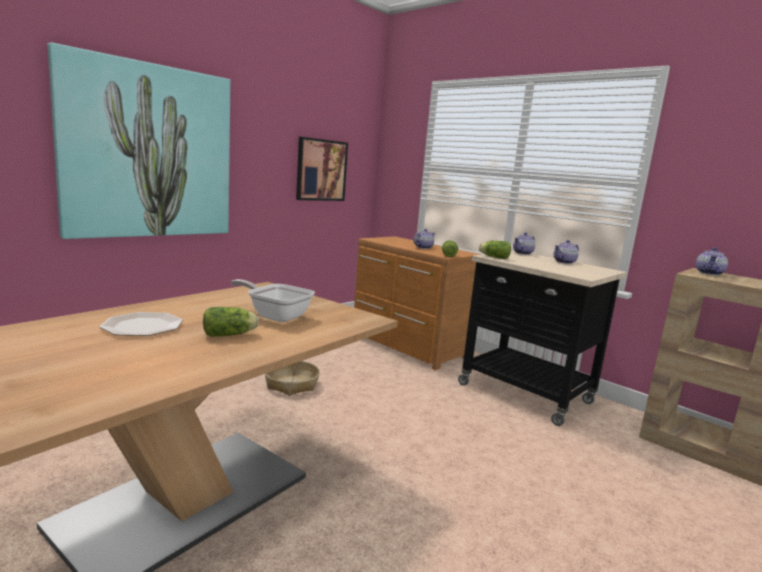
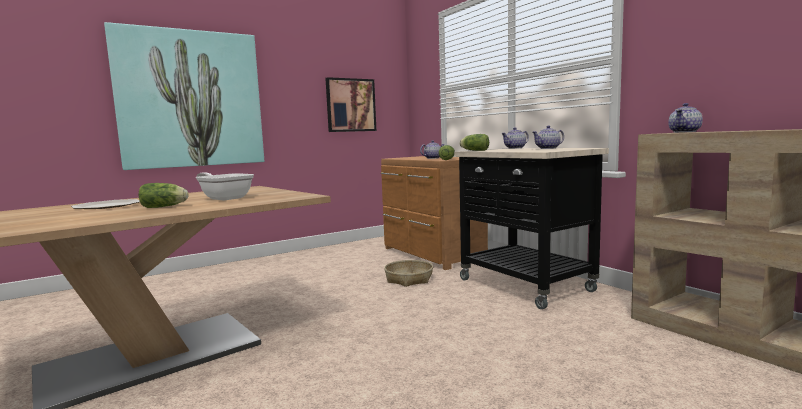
camera: 15 degrees right, 5 degrees down
(291, 384) = (302, 282): basket -> basket (409, 279)

